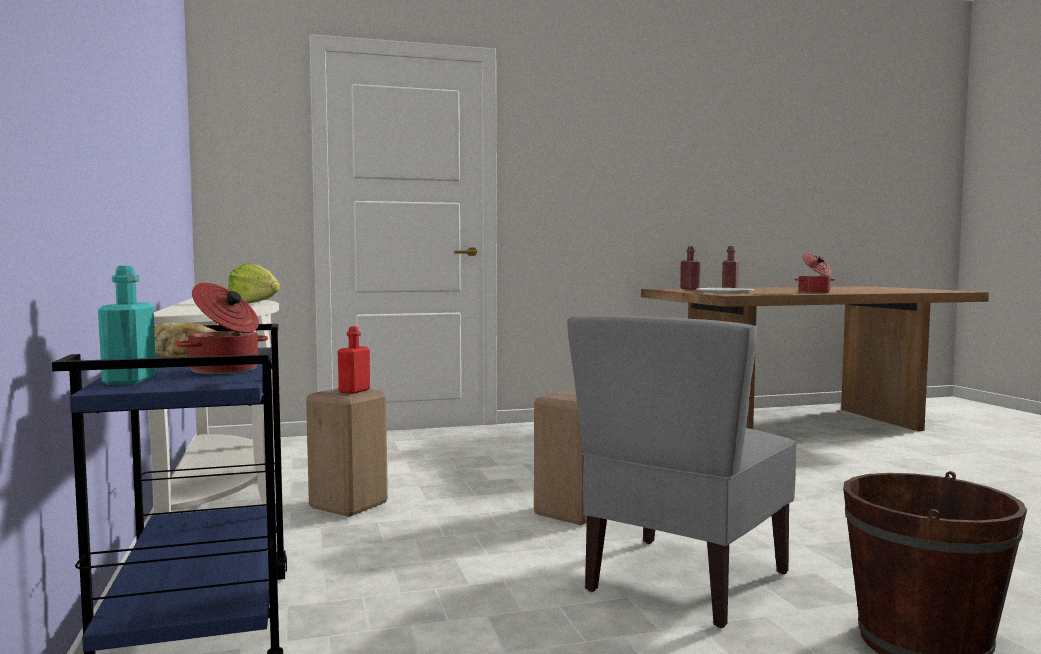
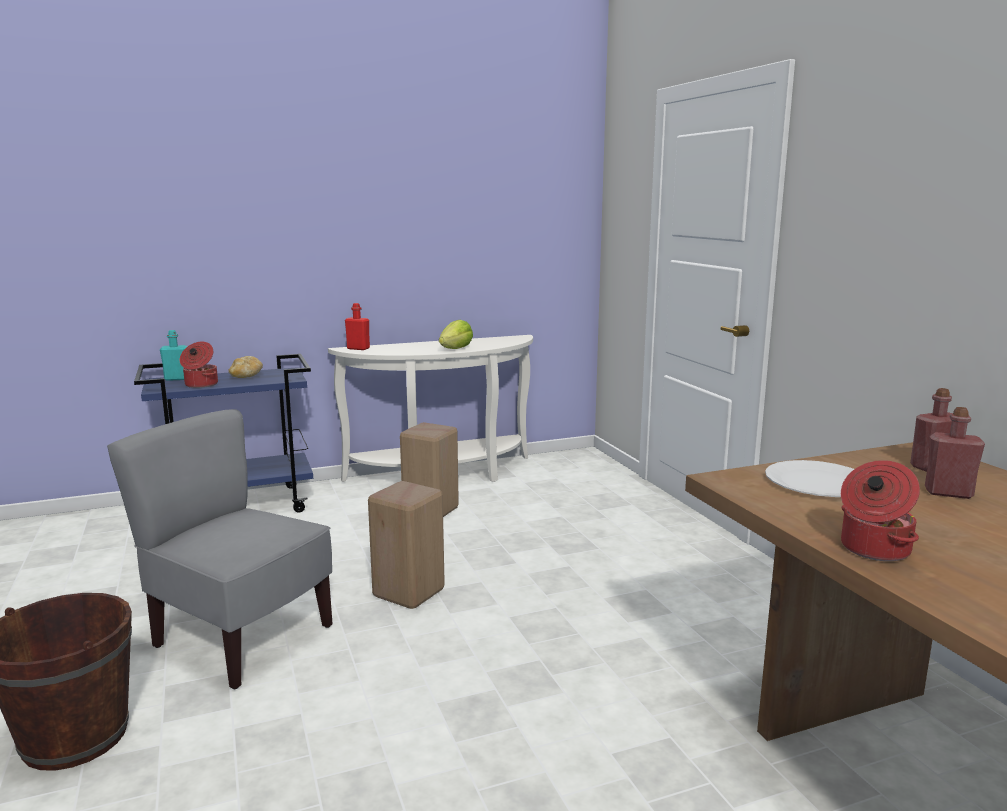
camera: 85 degrees right, 10 degrees up
(354, 391) = (428, 430): red bottle -> red bottle (358, 348)

